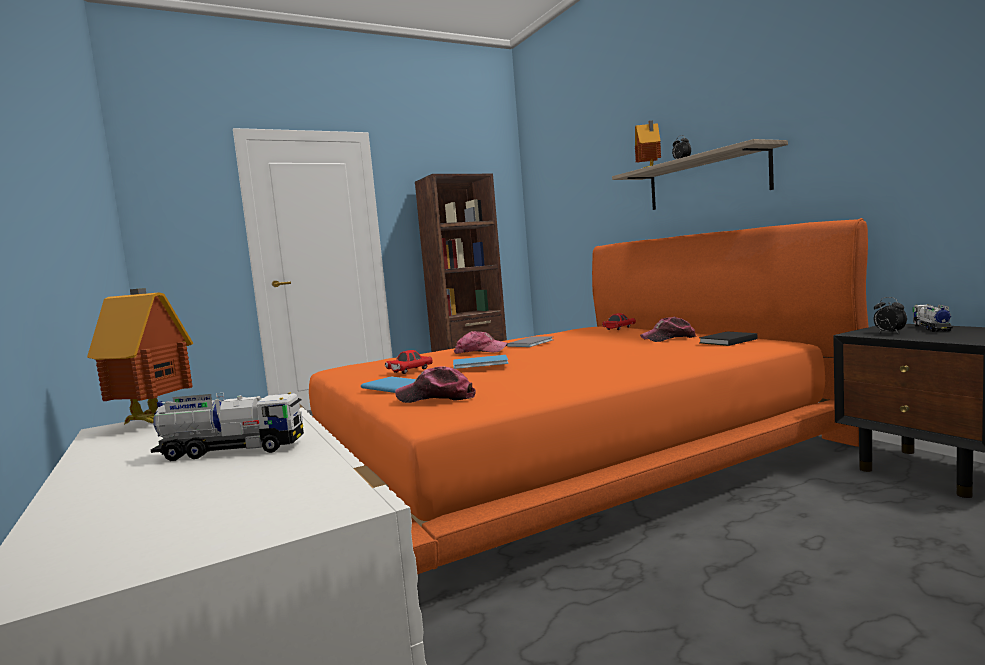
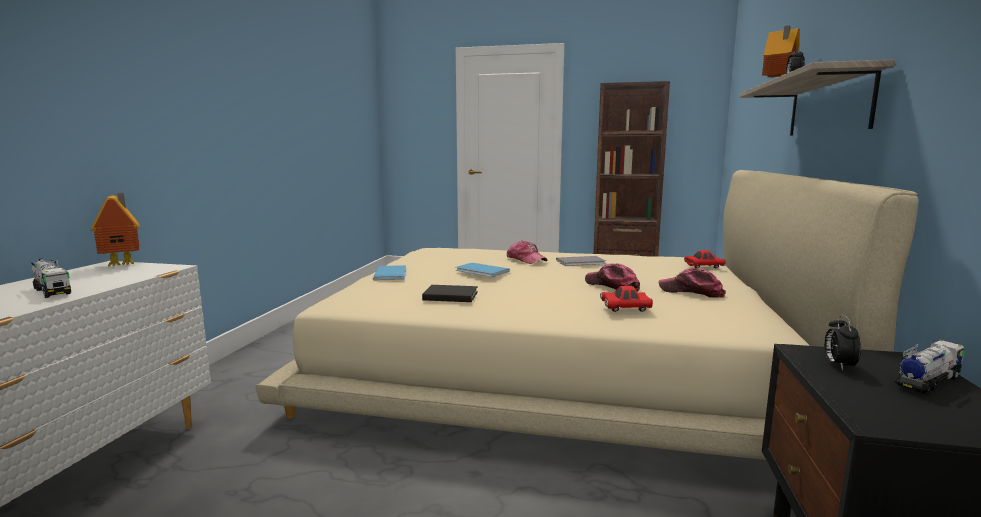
camera: 40 degrees right, 5 degrees up
(410, 371) = (437, 264): red toy car -> red toy car (625, 309)
(436, 397) = (372, 290): cap -> cap (612, 286)
(560, 451) = (555, 368): orange bed -> beige bed
(726, 341) = (716, 312): black book -> black book (449, 295)

